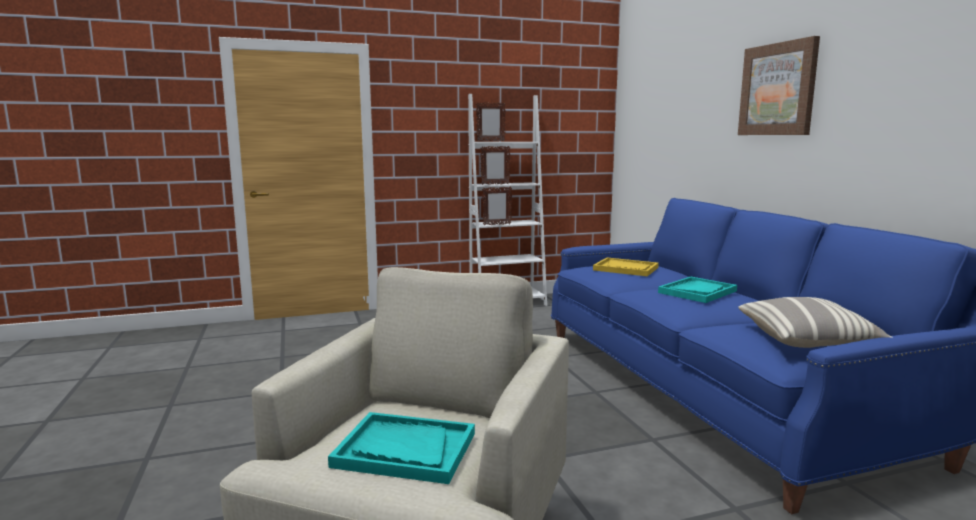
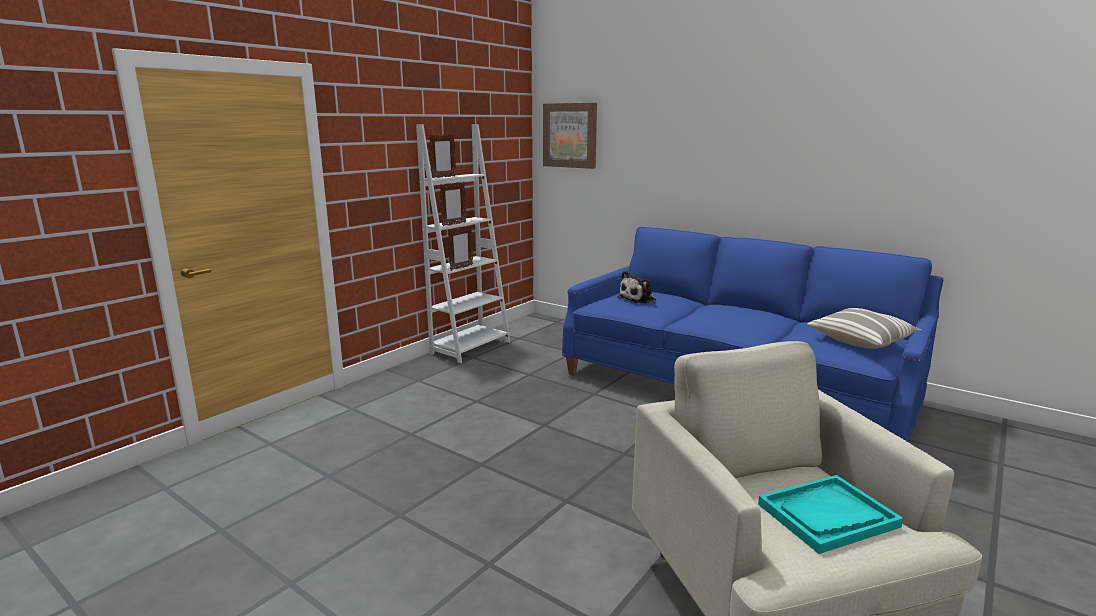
camera: 35 degrees left, 5 degrees up
(626, 269) = (638, 299): yellow tray -> plush toy
(697, 292) = (731, 313): turquoise tray -> none
(778, 89) = (740, 134): picture -> picture (570, 135)

